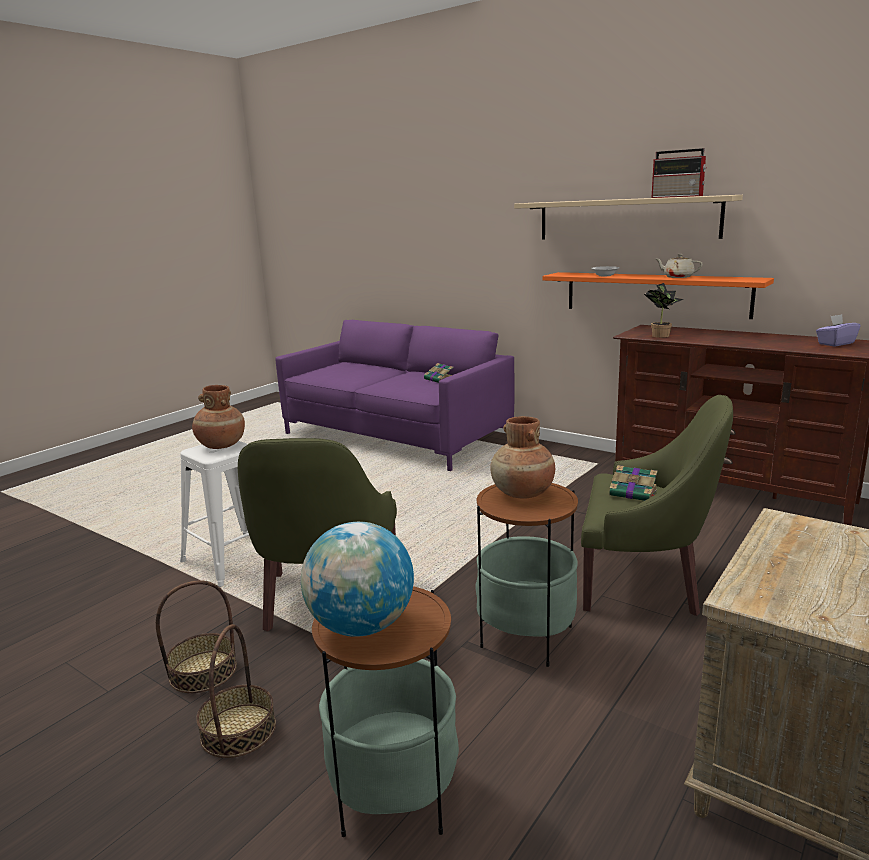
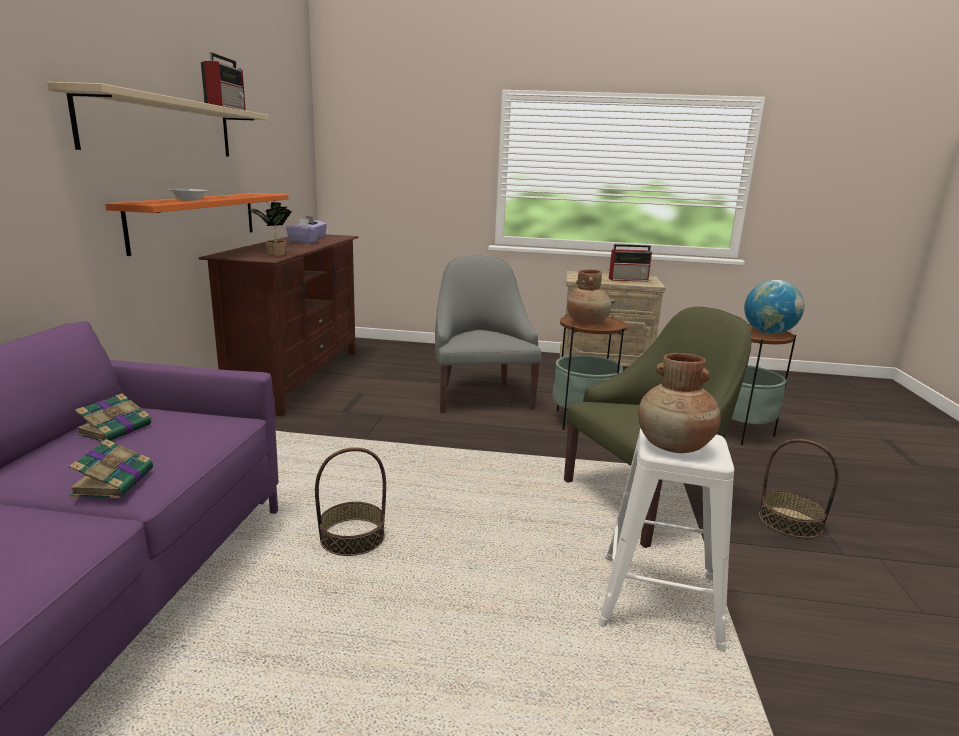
camera: 120 degrees left, 0 degrees up
(238, 730) = (791, 484): basket -> basket (352, 537)
(634, 493) = (487, 334): book -> book (114, 481)
(644, 582) = (480, 396): green armchair -> grey armchair
(677, 277) = (231, 196): beige teapot -> none
(775, 341) = (303, 242): none -> purple tissue box
(803, 583) = (629, 279): none -> radio

